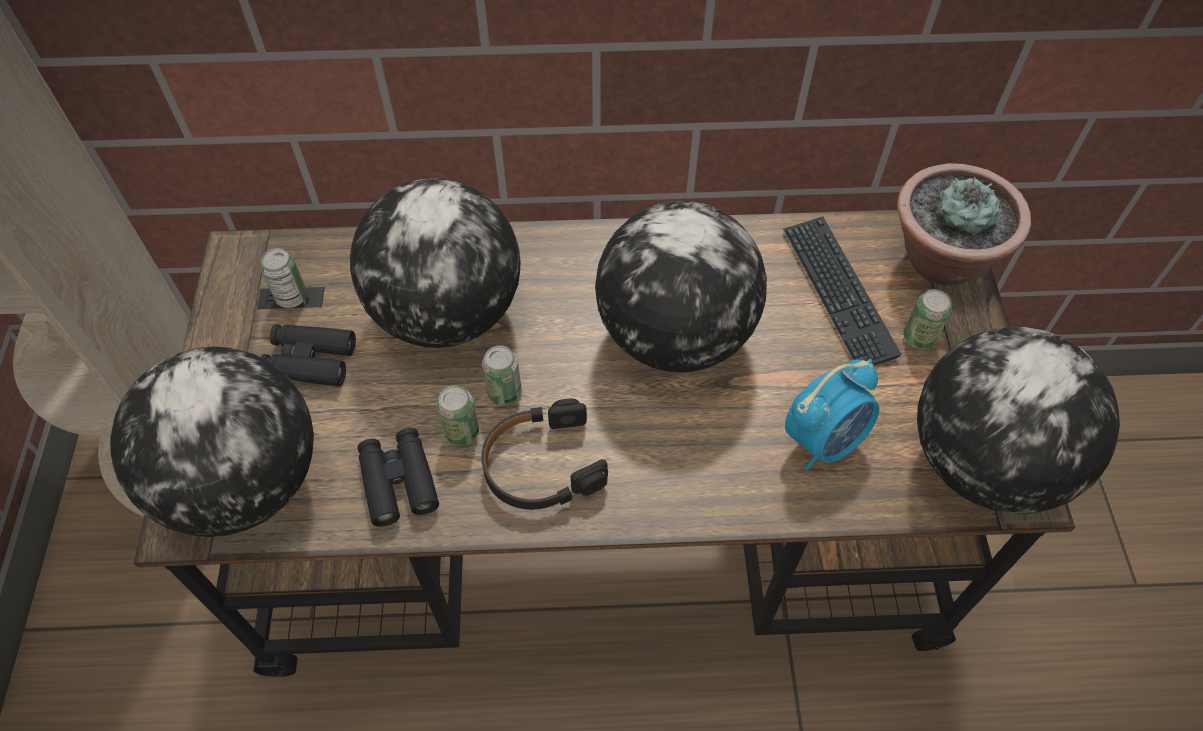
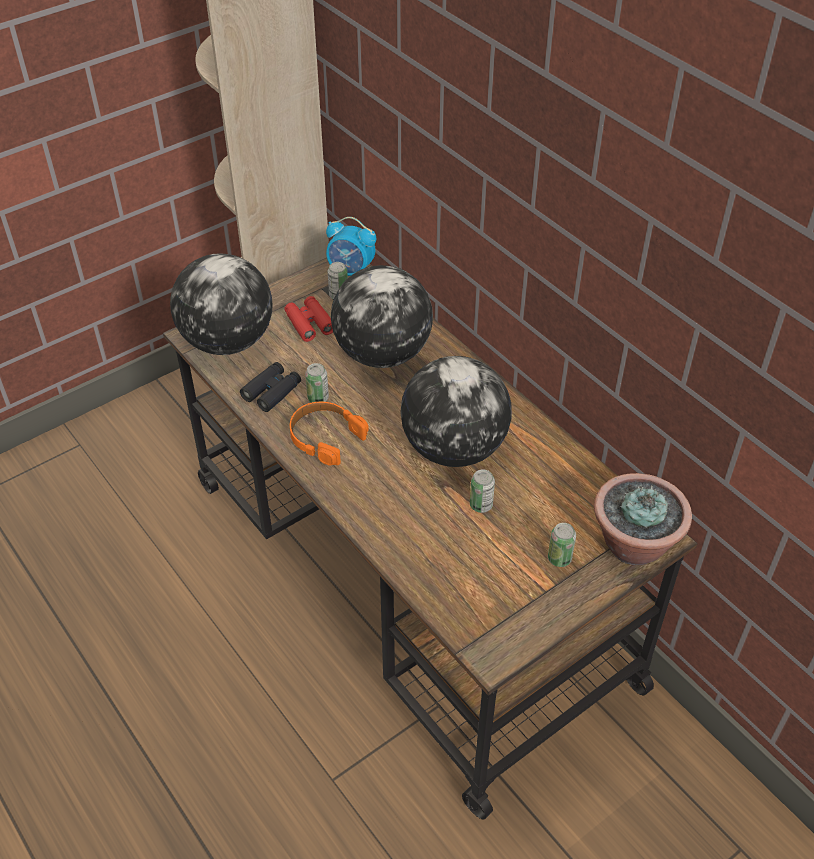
camera: 55 degrees right, 10 degrees down
(310, 361) = (309, 323): black binoculars -> red binoculars
(504, 393) = (354, 401): can -> can (481, 505)
(541, 465) = (325, 437): black headphones -> orange headphones
(824, 440) = (443, 545): alarm clock -> alarm clock (351, 271)
(838, 292) = (556, 505): keyboard -> none
(983, 463) = (494, 627): globe -> none

